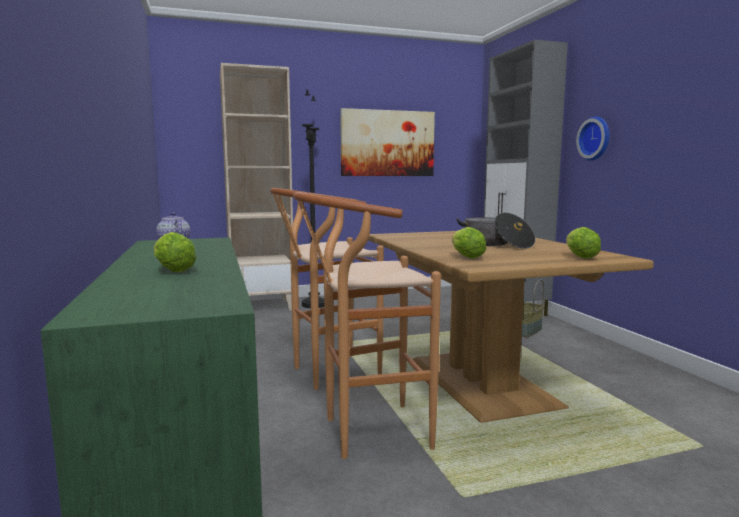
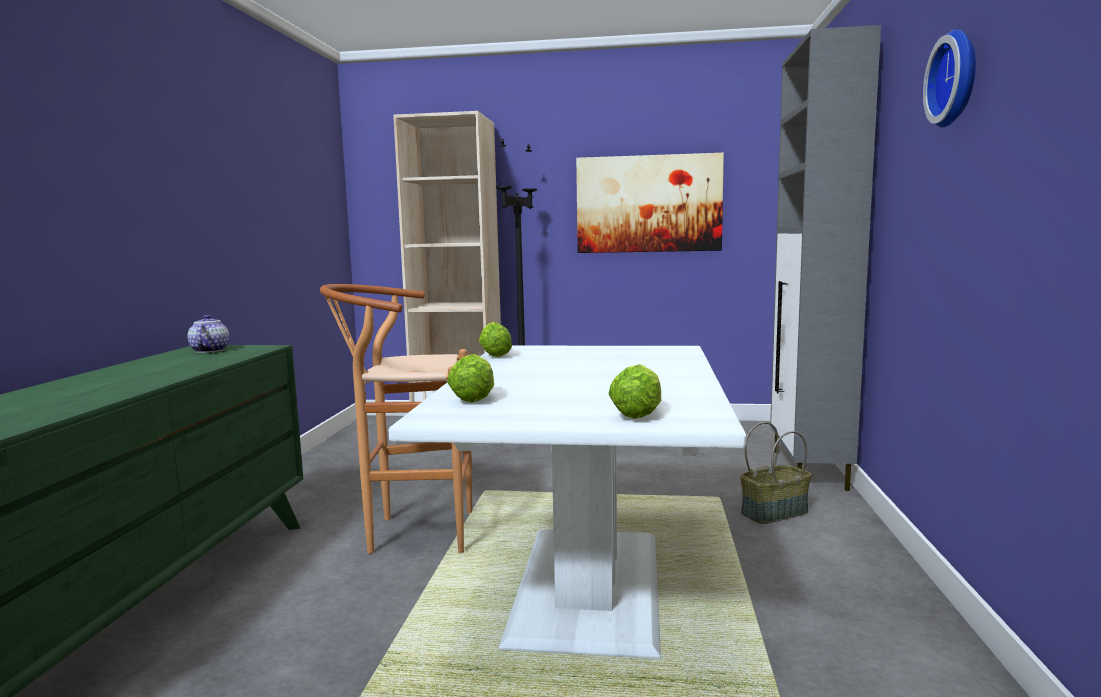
camera: 25 degrees right, 0 degrees up
(172, 270) = (69, 393): lettuce -> lettuce (494, 355)
(366, 433) = (343, 627): brown stool -> none
(479, 382) = (585, 586): brown dining table -> white dining table
(496, 244) = (596, 377): cooking pot -> none
(596, 138) = (904, 192): wall clock -> wall clock (957, 79)

